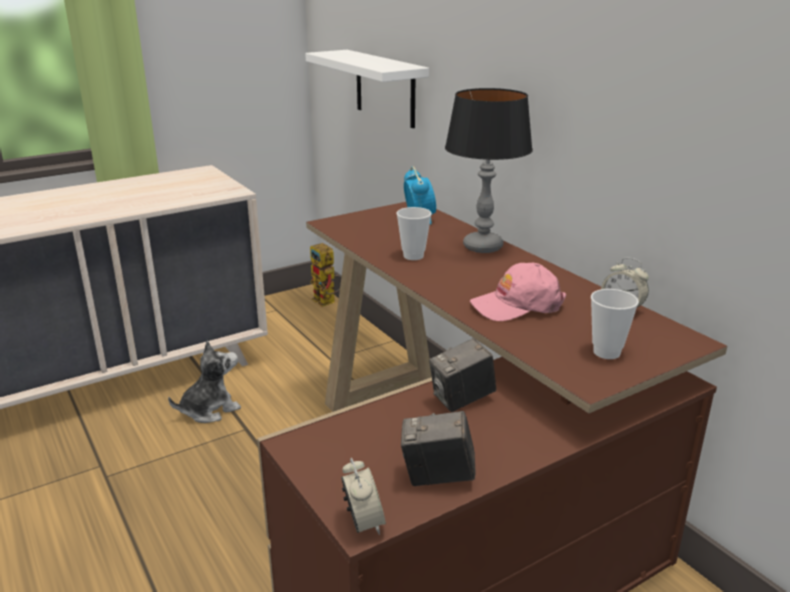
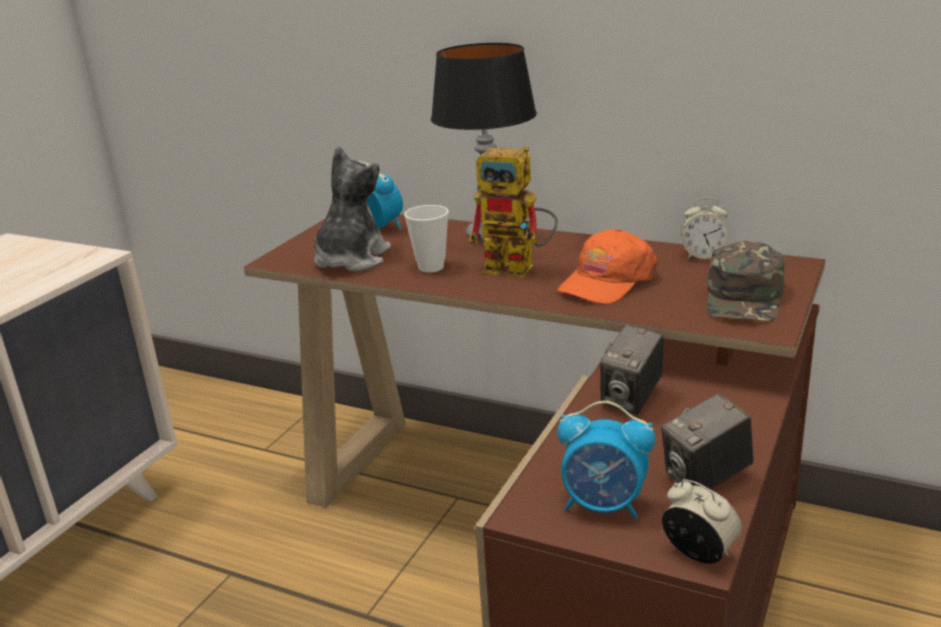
camera: 30 degrees left, 0 degrees up
(209, 410) = (157, 571): plush toy -> plush toy (351, 260)
(328, 302) = (194, 384): toy robot -> toy robot (520, 269)
(347, 462) = (604, 505): none -> alarm clock
(385, 88) = (255, 75): white shelf -> none
(517, 305) = (607, 282): pink cap -> orange cap
(606, 352) = (745, 298): cup -> green cap

